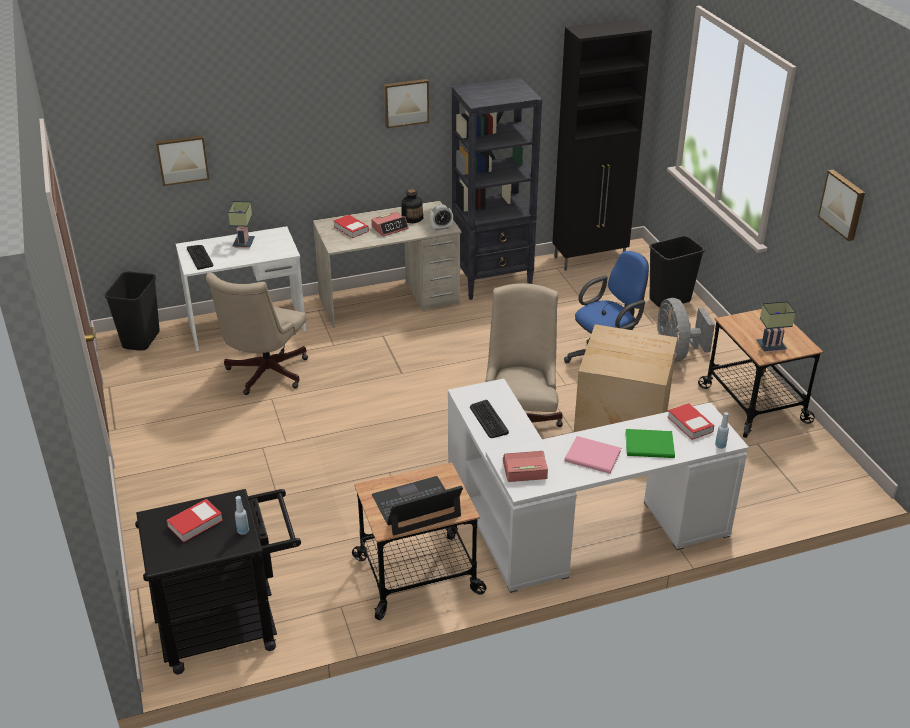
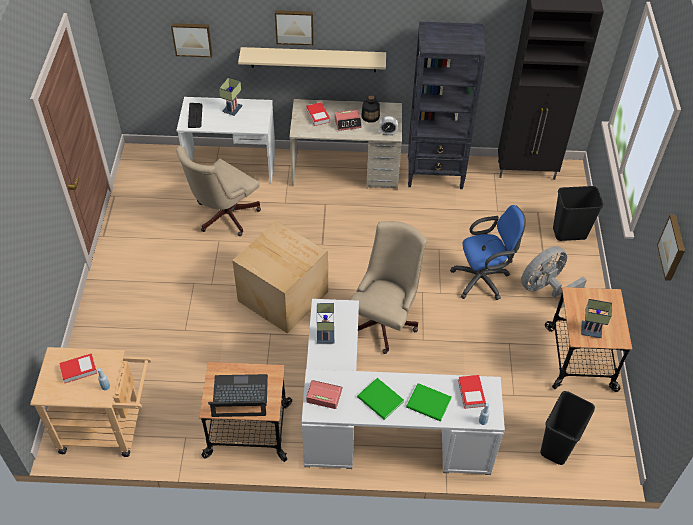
camera: 20 degrees right, 15 degrees up
(141, 340) = (153, 159): black trash can -> black trash can (558, 447)
(230, 627) = (108, 428): black cart -> beige cart
(332, 161) = (313, 59): none -> beige shelf
(406, 102) = (379, 26): picture -> picture (294, 26)
(488, 420) = (326, 337): keyboard -> table lamp
(593, 457) = (380, 401): pink book -> green book
(620, 419) = (465, 339): cardboard box -> cardboard box (283, 295)
(677, 353) = (545, 289): grey fan -> grey fan turned 45 degrees clockwise

